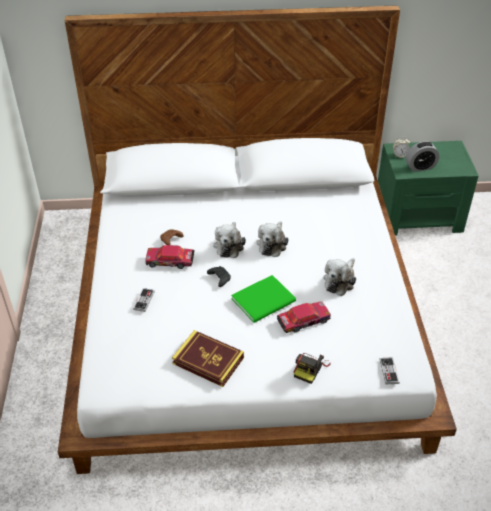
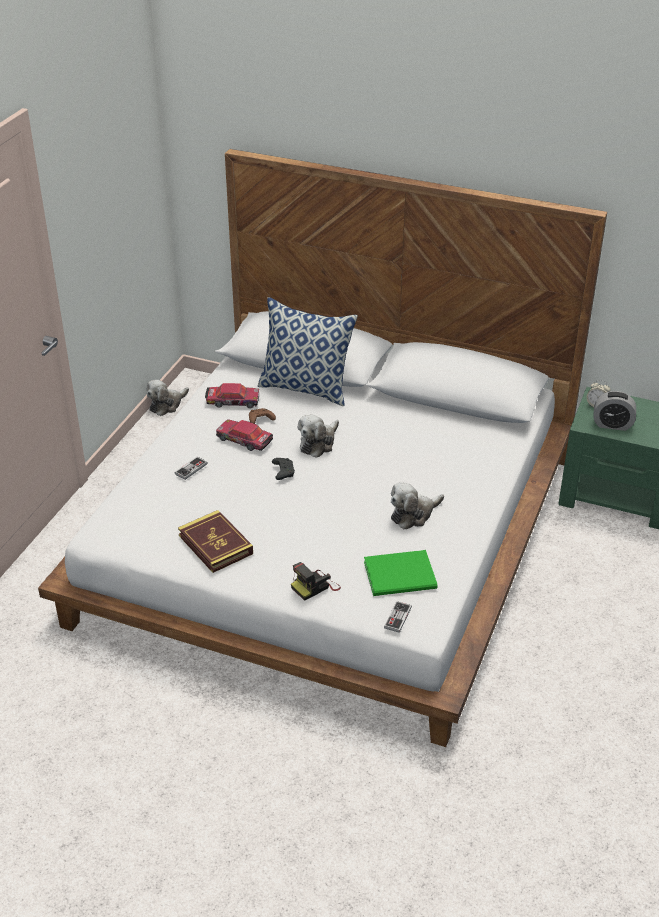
camera: 25 degrees right, 5 degrees down
(188, 202) = (306, 388): none -> pillow
(265, 300) = (316, 507): green book -> green book (402, 576)
(272, 244) = (367, 456): plush toy -> plush toy (167, 405)
(303, 321) = (342, 540): toy car -> toy car (232, 401)

